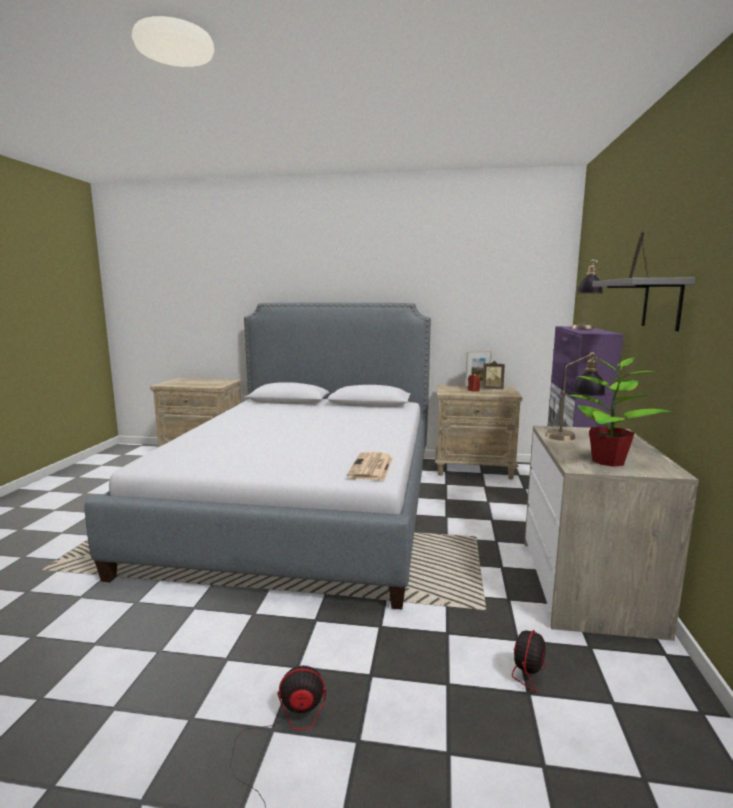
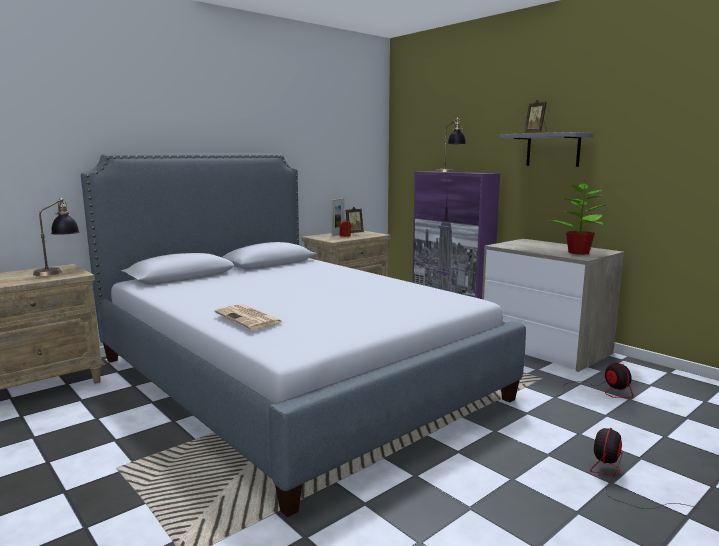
camera: 50 degrees left, 0 degrees up
(371, 467) = (450, 297): newspaper -> newspaper (249, 318)
(572, 436) = (522, 246): table lamp -> table lamp (59, 271)

